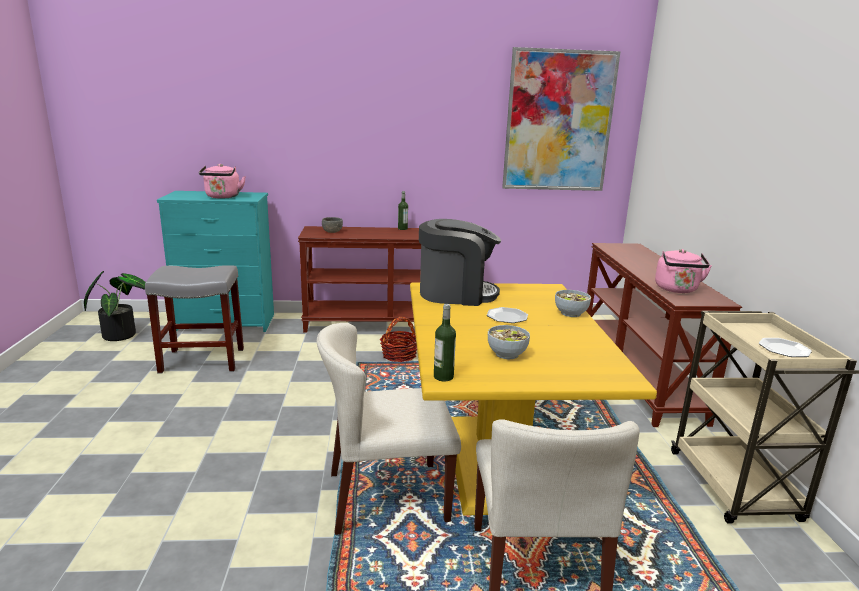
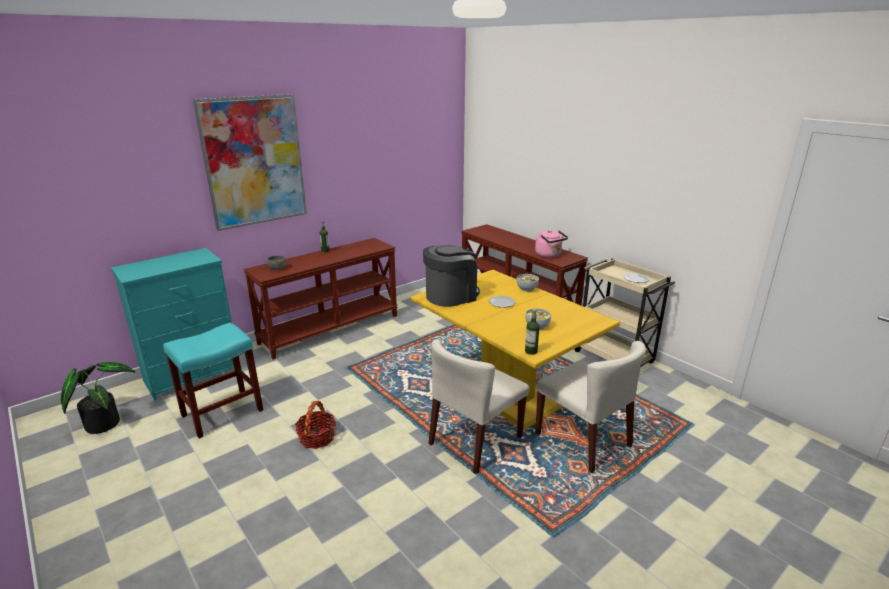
camera: 35 degrees left, 5 degrees up
(203, 360) = (223, 412): grey stool -> turquoise stool
(222, 197) = (179, 263): pink kettle -> none
(399, 355) = (368, 351): basket -> basket (317, 438)
(558, 121) = (417, 146): picture -> picture (254, 161)

